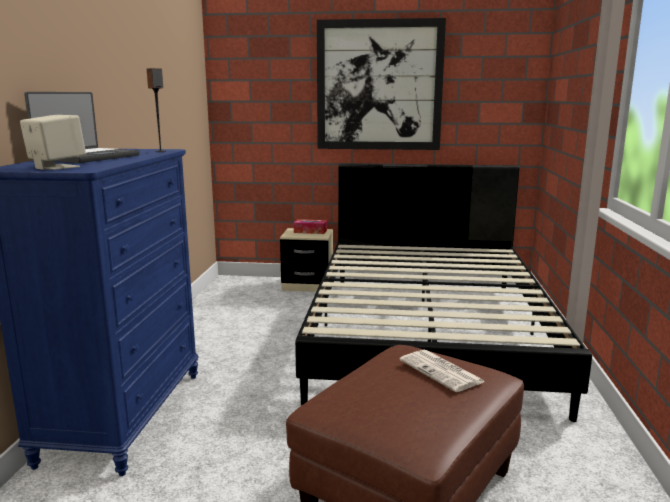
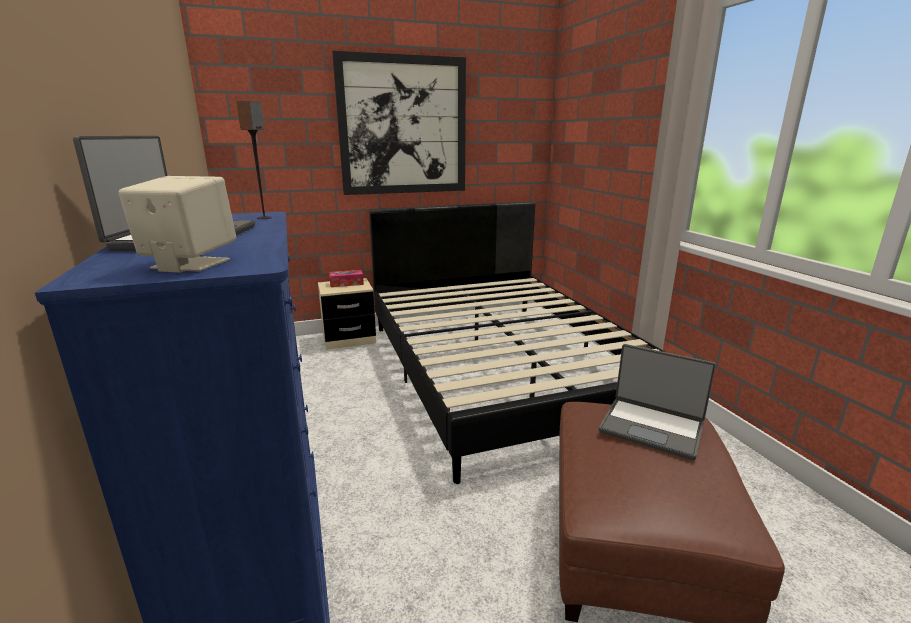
camera: 25 degrees left, 5 degrees up
(442, 371) = (651, 428): newspaper -> laptop

